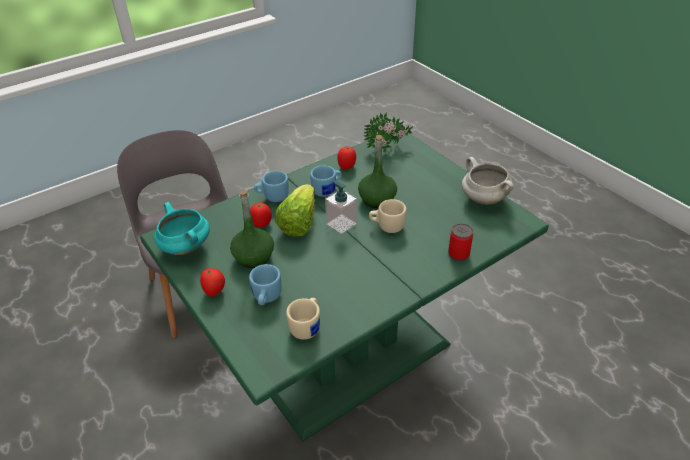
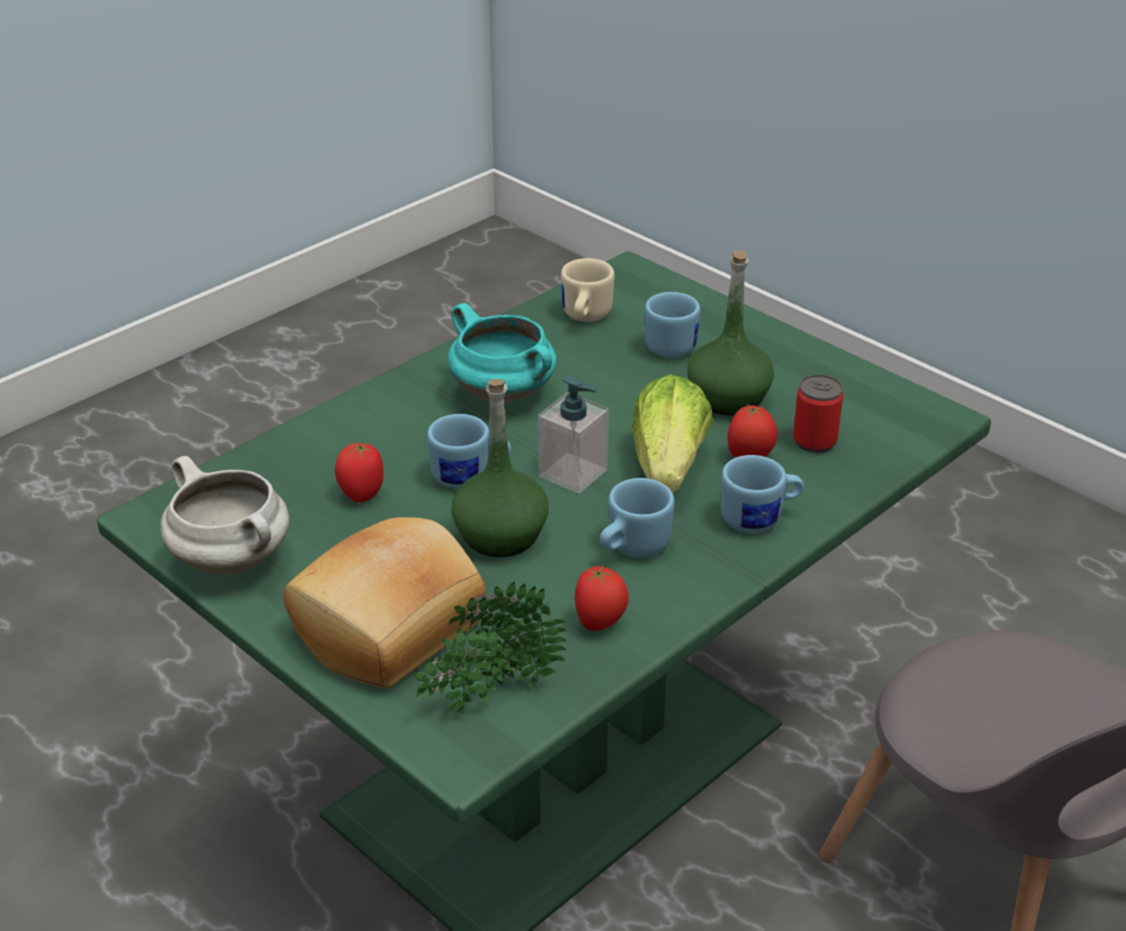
camera: 170 degrees right, 5 degrees down
(185, 247) = (876, 402): turquoise cooking pot -> turquoise cooking pot (505, 394)
(214, 291) = (765, 344): tomato -> tomato (362, 494)
(387, 226) = (470, 477): beige mug -> blue mug
(420, 170) = (391, 630): none -> bread
(458, 254) = (318, 437): can -> can (814, 441)

